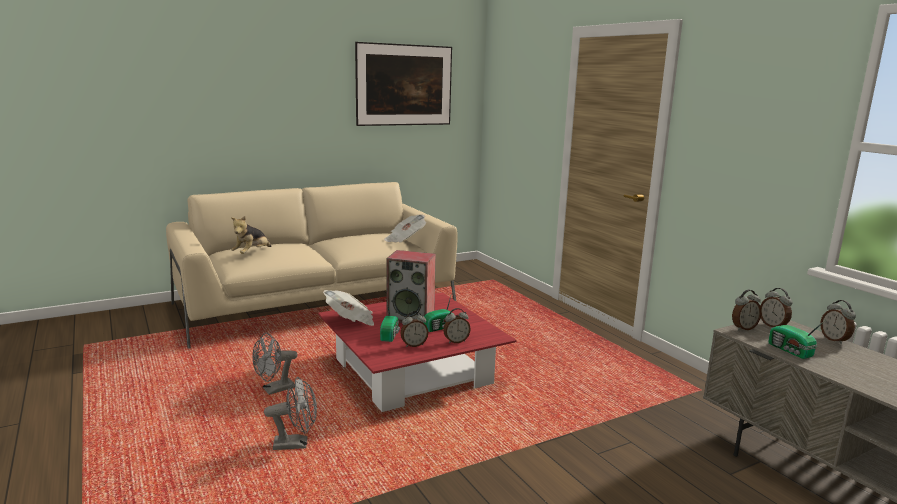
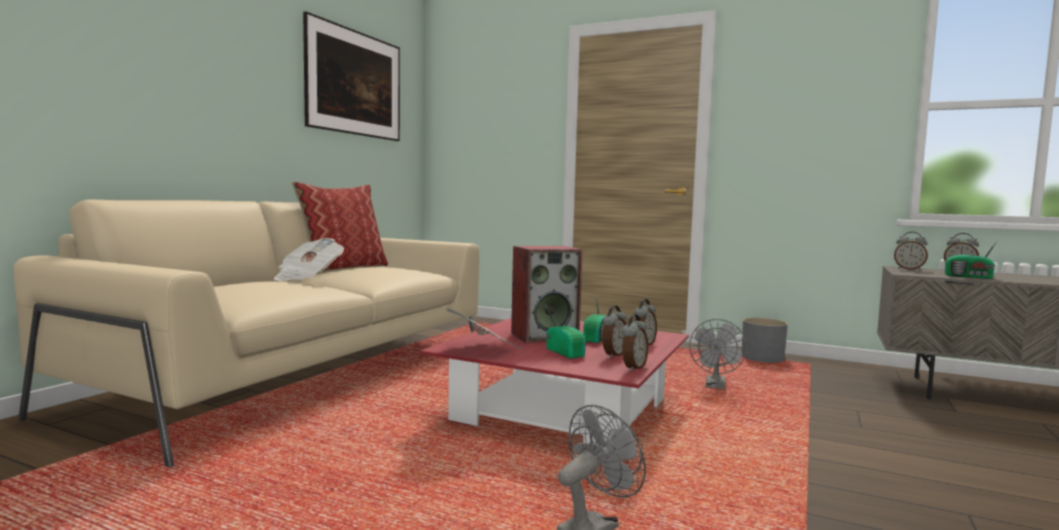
camera: 35 degrees left, 10 degrees down
(252, 253) = (238, 288): plush toy -> none
(274, 390) = (429, 476): grey fan -> grey fan (715, 386)
(359, 234) = (343, 268): none -> pillow
(405, 239) = (419, 266): newspaper -> newspaper (307, 277)
(667, 372) = (762, 358): none -> grey planter
(743, 328) = (902, 272): alarm clock -> alarm clock (633, 368)

